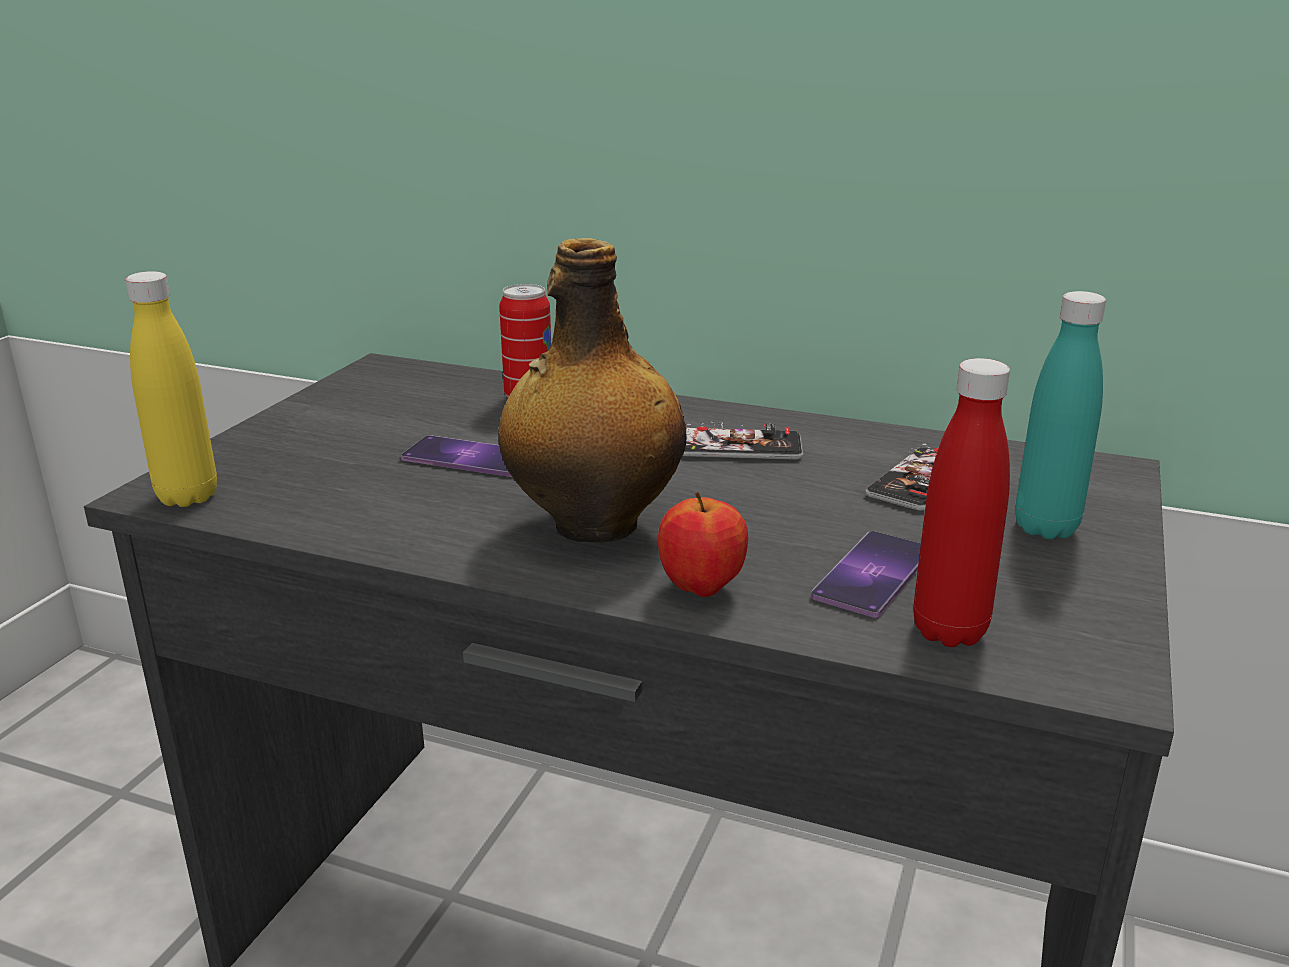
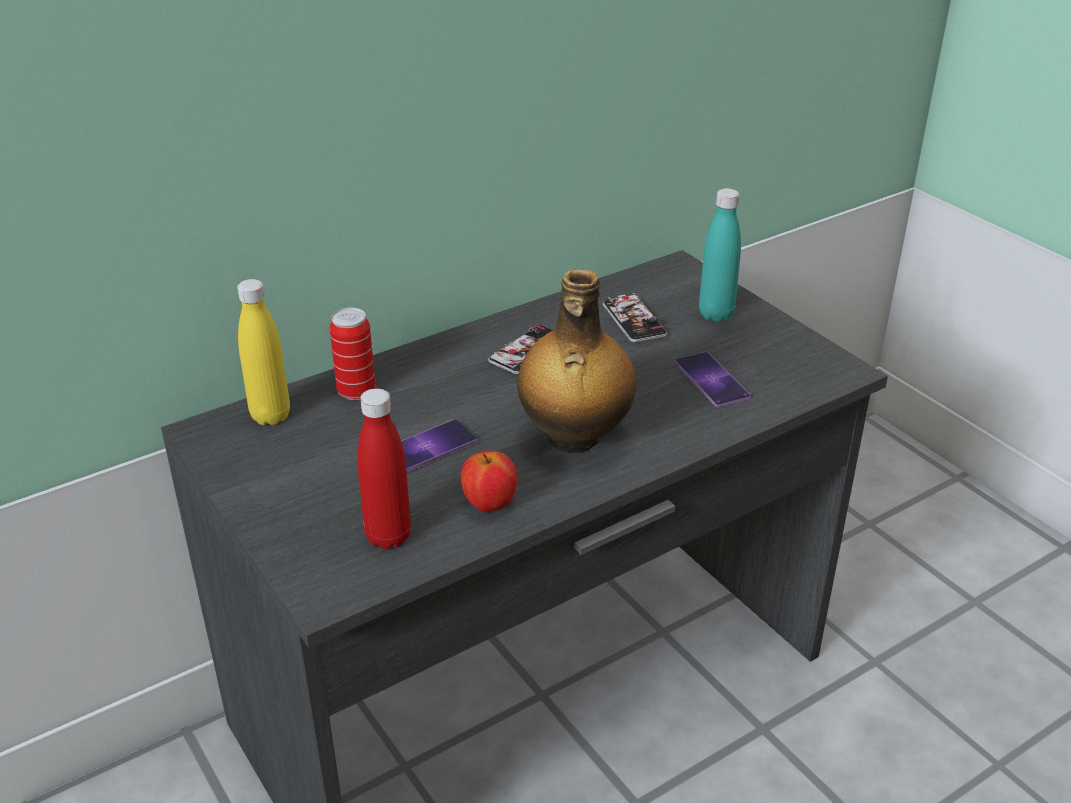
camera: 55 degrees left, 10 degrees up
(187, 496) = (351, 581): yellow bottle -> yellow bottle (270, 416)
(702, 588) = (677, 433): apple -> apple (489, 505)
(949, 631) = (778, 386): red bottle -> red bottle (388, 536)

